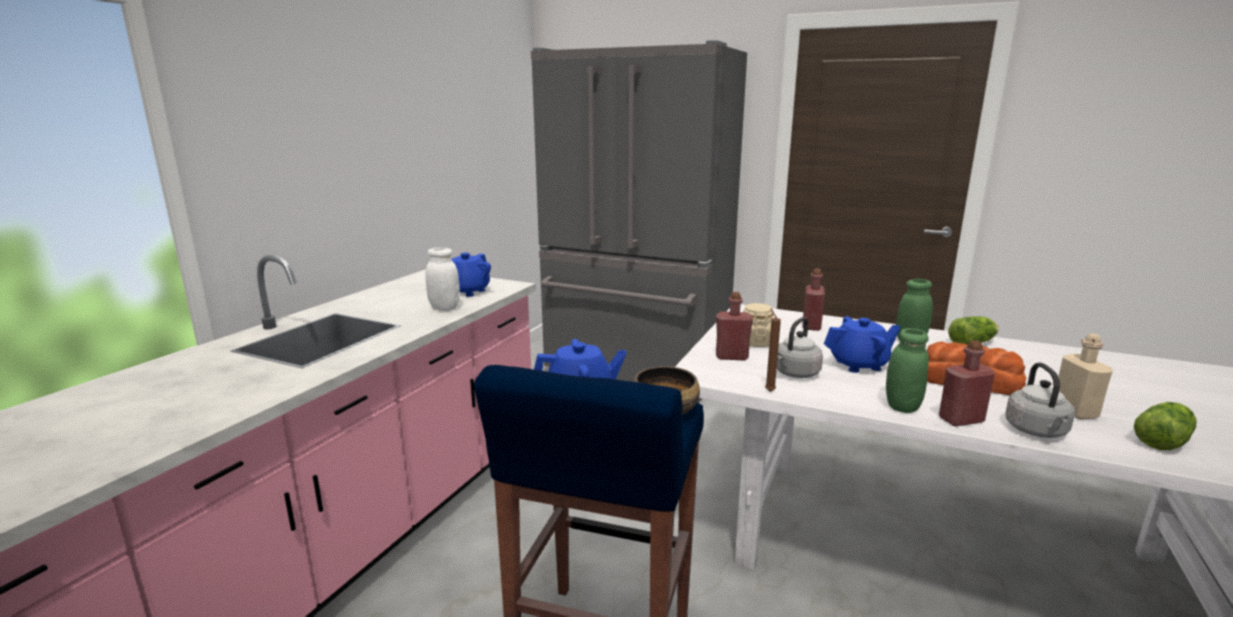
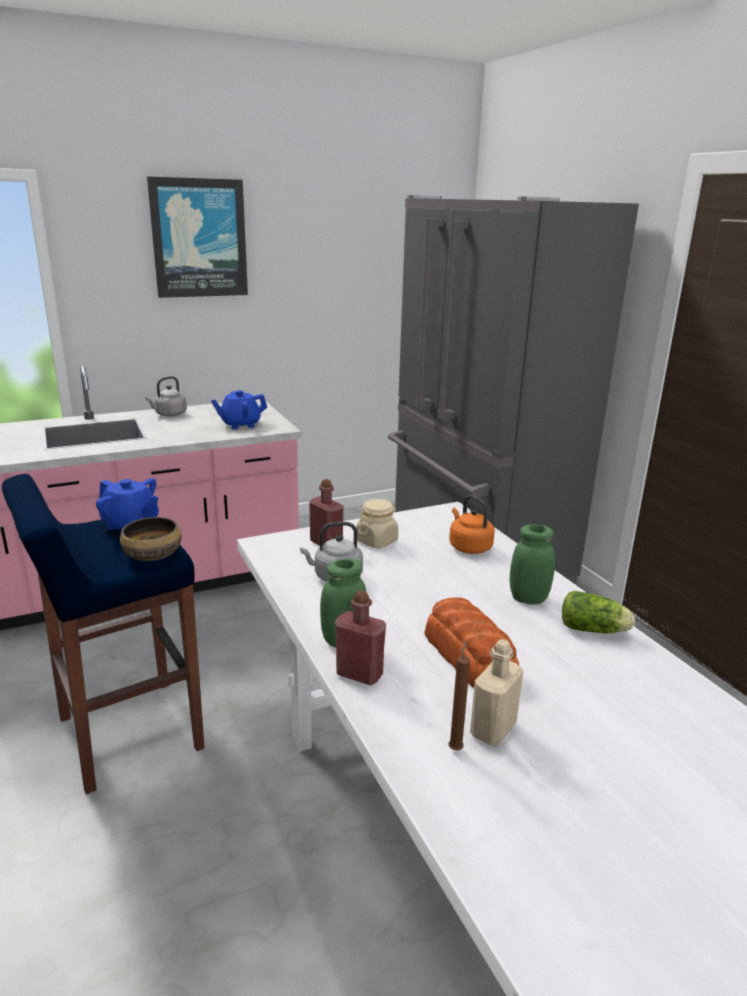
camera: 40 degrees right, 5 degrees up
(335, 91) = (199, 238): none -> picture
(444, 308) = (196, 433): white jar -> none
(769, 391) = (280, 579): brown candle -> brown candle (456, 748)
(811, 326) = (468, 547): red bottle -> orange kettle
(859, 365) = (410, 595): blue teapot -> none
(1037, 431) = (396, 719): grey kettle -> grey kettle (169, 415)
(1163, 440) = (500, 800): lettuce -> none

